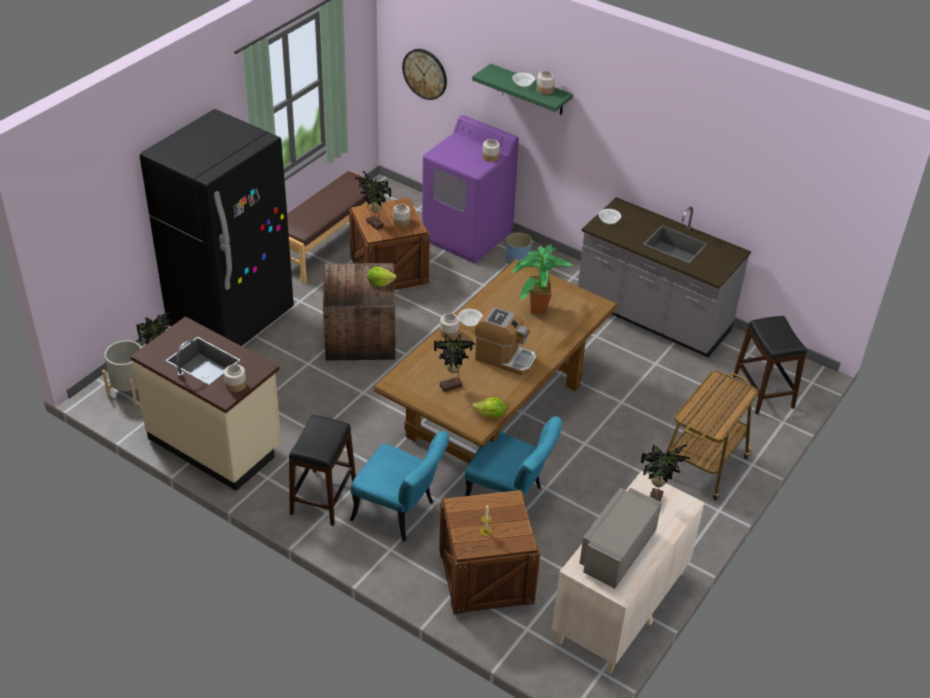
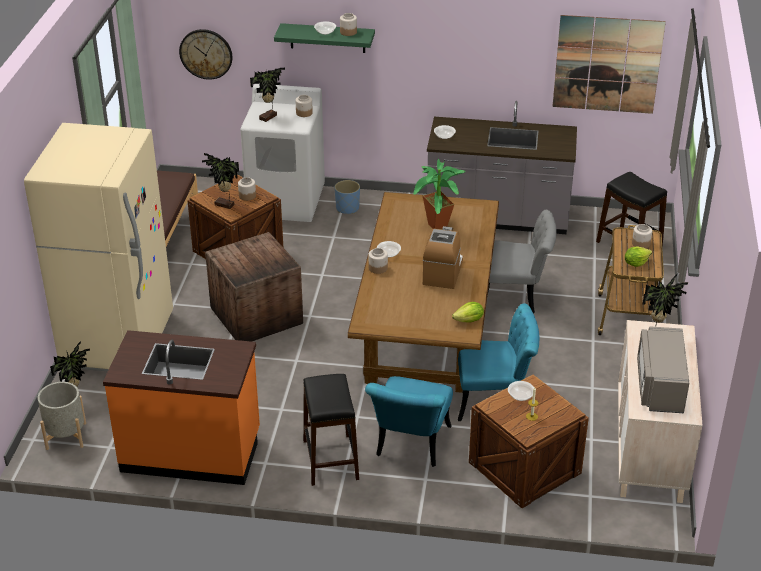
camera: 25 degrees left, 5 degrees down
(216, 443) = (191, 452): beige counter -> orange counter
(231, 319) = (118, 340): black fridge -> beige fridge
(235, 385) = (229, 371): jar -> jar (640, 243)
(380, 283) = (271, 251): lettuce -> lettuce (636, 263)
(400, 513) = (410, 447): turquoise chair -> turquoise chair turned 105 degrees clockwise
(452, 387) = (417, 310): potted plant -> potted plant (269, 117)
(467, 236) = (286, 202): purple washing machine -> white washing machine
(491, 507) = (520, 396): none -> bowl
(505, 358) = (443, 272): coffee machine -> coffee machine turned 75 degrees counterclockwise
(608, 404) = (515, 297): none -> grey chair
(791, 197) = (607, 64): none -> picture

